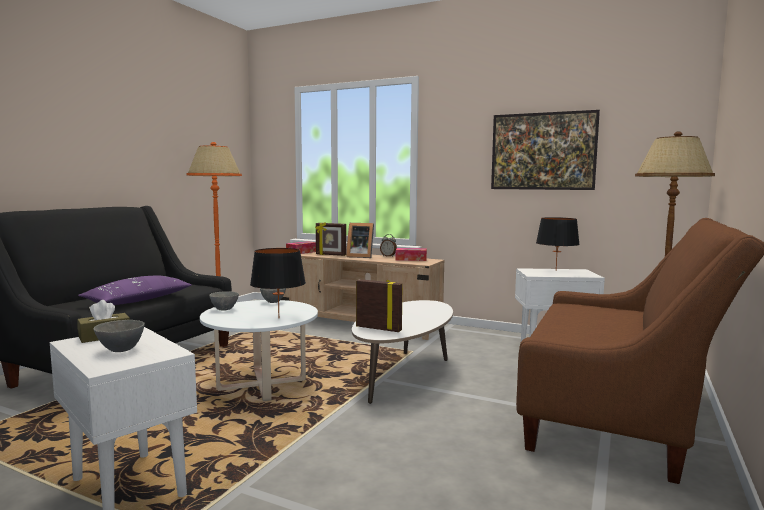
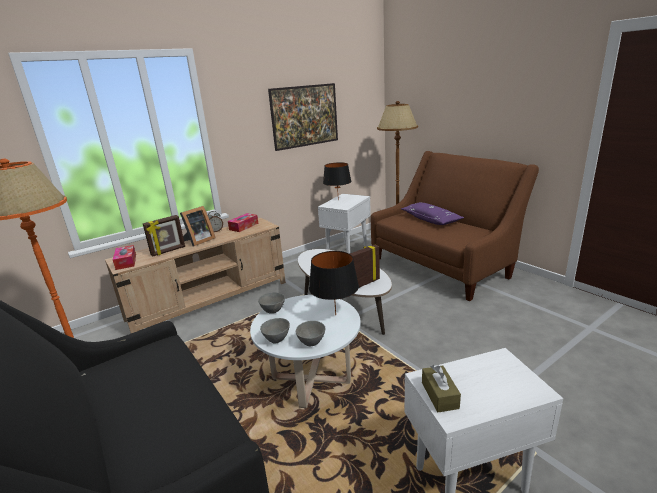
camera: 60 degrees left, 15 degrees up
(120, 350) = (489, 384): grey bowl -> grey bowl (312, 343)
(138, 300) = (186, 396): purple pillow -> purple pillow (431, 219)

